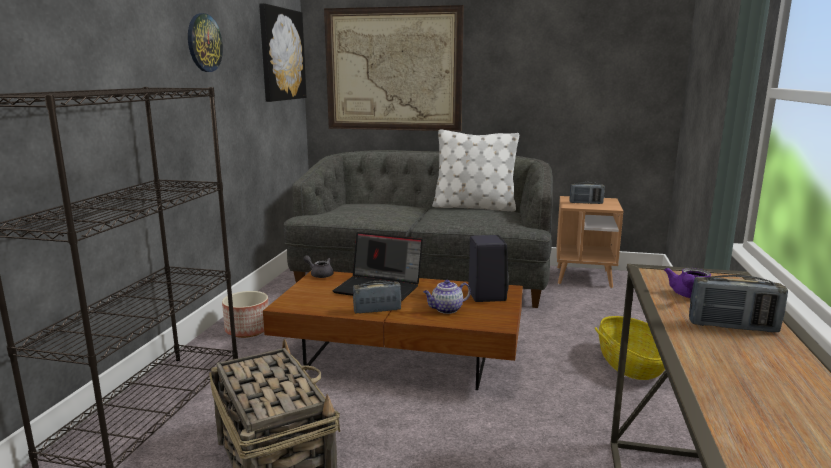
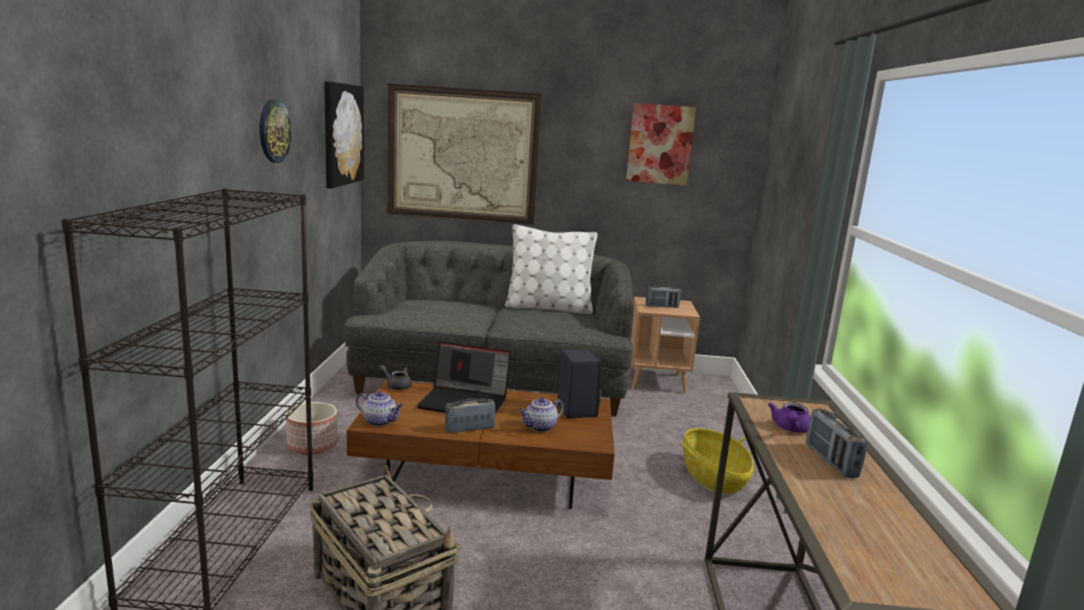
camera: 10 degrees left, 0 degrees up
(295, 303) = (380, 421): none -> teapot
(580, 45) = (660, 144): none -> picture
(732, 327) = (830, 461): radio -> radio turned 75 degrees clockwise

